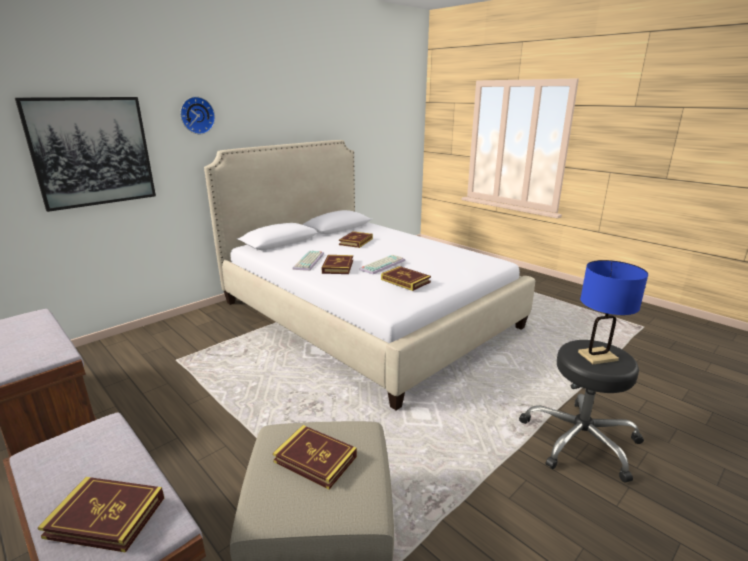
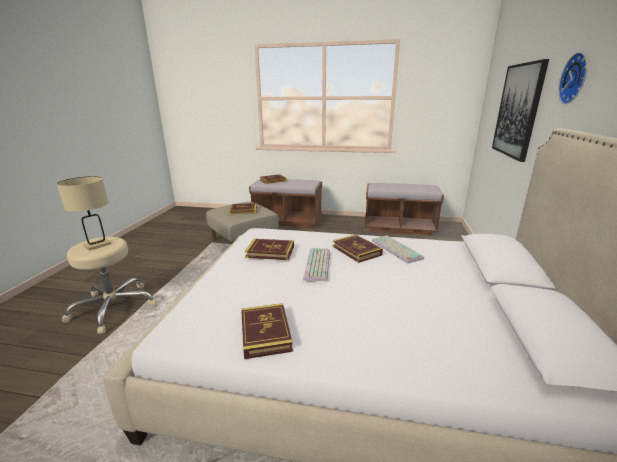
camera: 145 degrees right, 0 degrees up
(356, 241) = (427, 302): book -> book (265, 333)
(580, 440) = (113, 307): black stool -> beige stool
(597, 356) = (97, 245): blue table lamp -> beige table lamp

